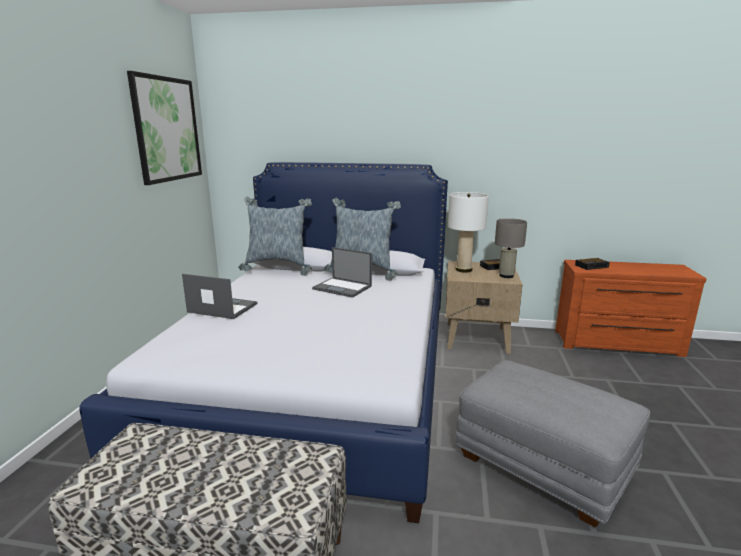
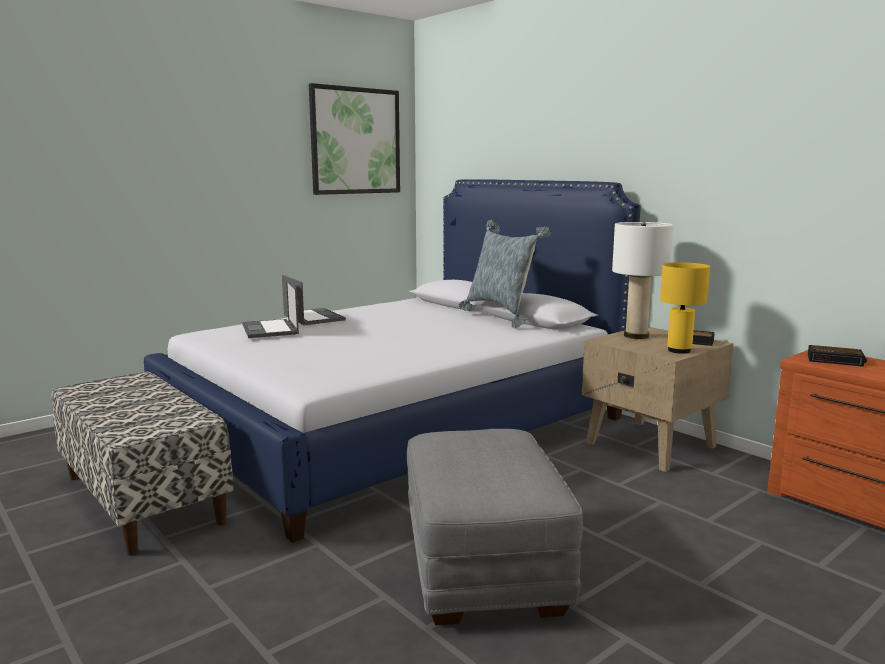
camera: 40 degrees right, 5 degrees down
(278, 271) = (427, 303): pillow -> none
(343, 287) = (451, 325): laptop -> laptop (270, 329)
(506, 276) = (678, 350): grey table lamp -> yellow table lamp

